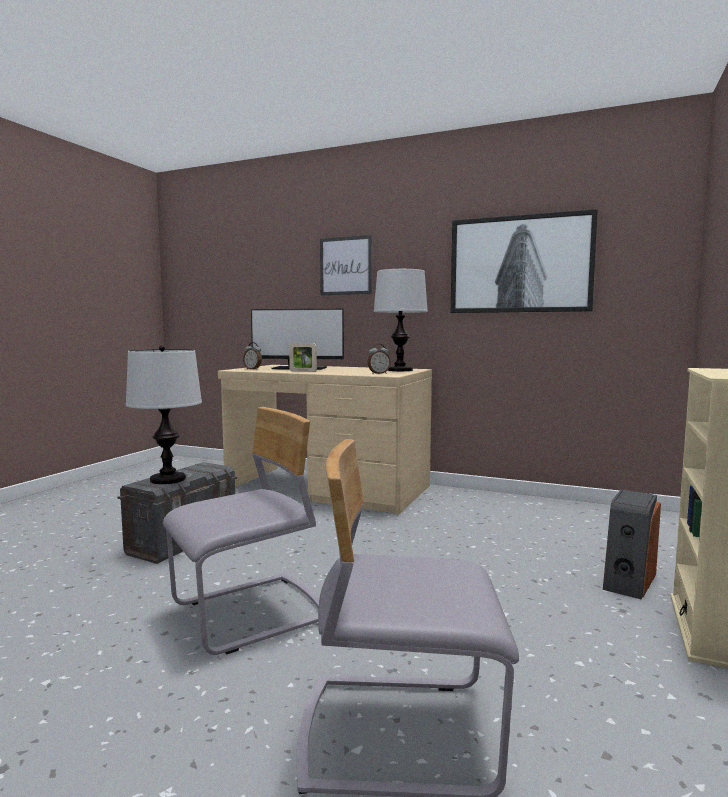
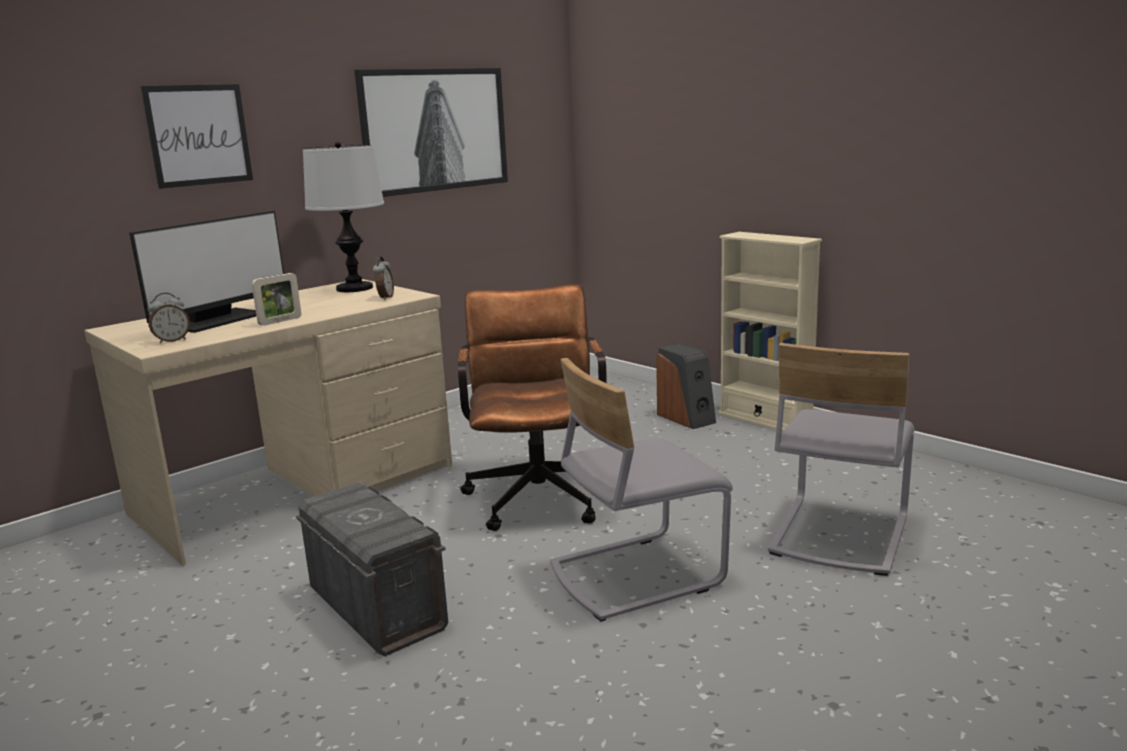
camera: 65 degrees left, 10 degrees up
(167, 479) = (380, 523): table lamp -> none
(251, 614) = (635, 574): grey chair -> grey chair turned 105 degrees counterclockwise
(378, 549) = (538, 492): none -> brown office chair

